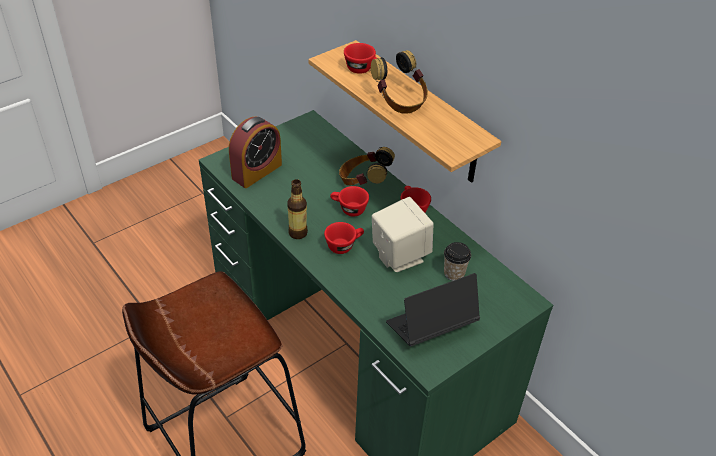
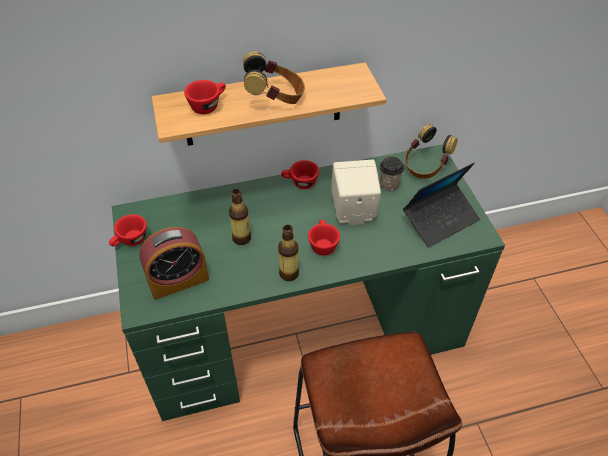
camera: 65 degrees left, 5 degrees up
(257, 171) = (178, 280): alarm clock -> alarm clock turned 90 degrees clockwise
(321, 192) = (241, 238): none -> bottle
(348, 209) = (277, 226): red cup -> red cup (130, 241)
(364, 182) = (246, 203): headphones -> headphones (425, 166)
(431, 326) = (440, 219): laptop -> laptop turned 120 degrees counterclockwise

